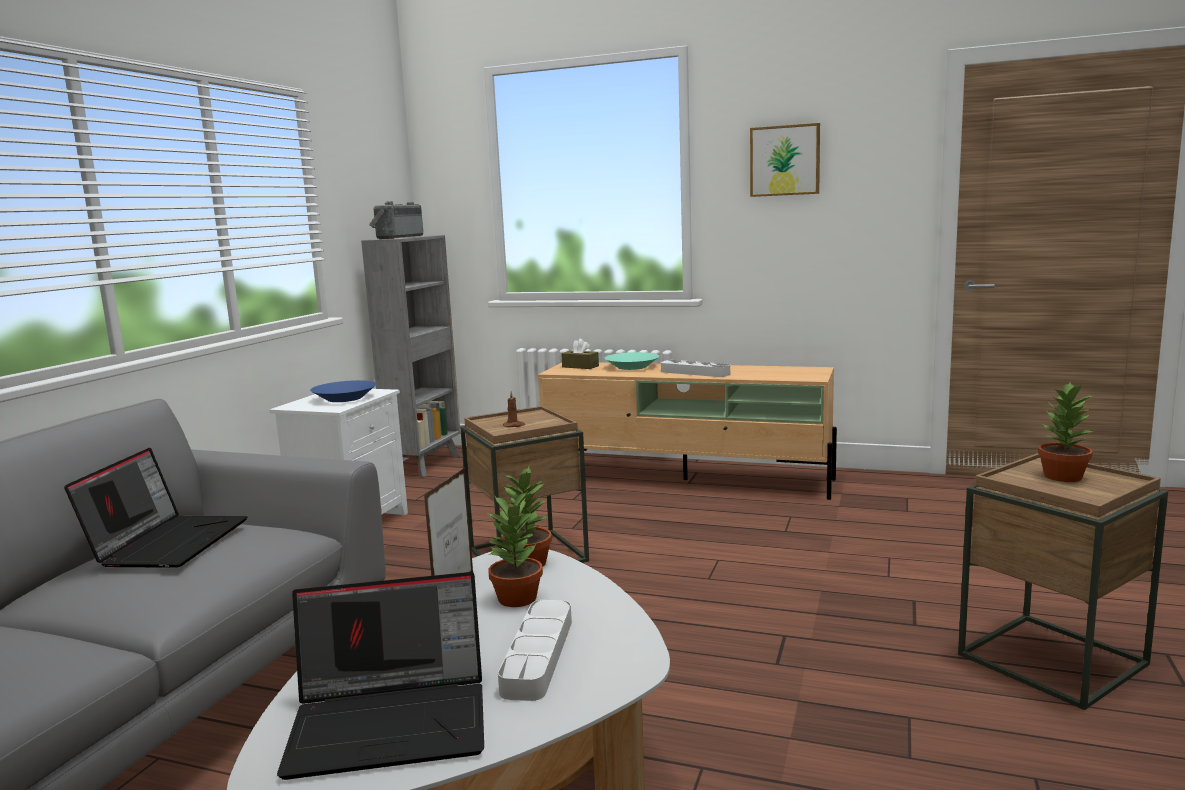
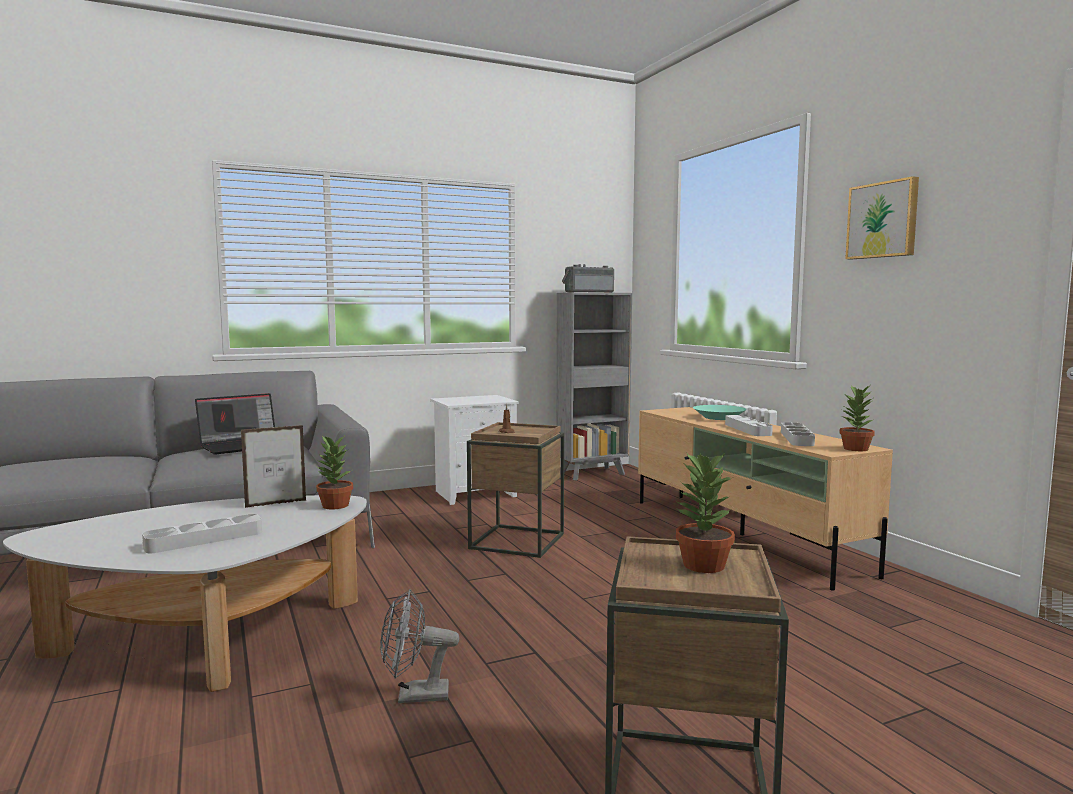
camera: 45 degrees right, 5 degrees down
(344, 398) = (477, 400): blue bowl -> none
(393, 721) = (103, 536): laptop -> none
(518, 599) = (279, 517): potted plant -> potted plant (856, 449)
(580, 366) = (685, 411): brown tissue box -> none
(754, 372) = (796, 438): none -> grey tray
(799, 718) = (414, 696): none -> grey fan

